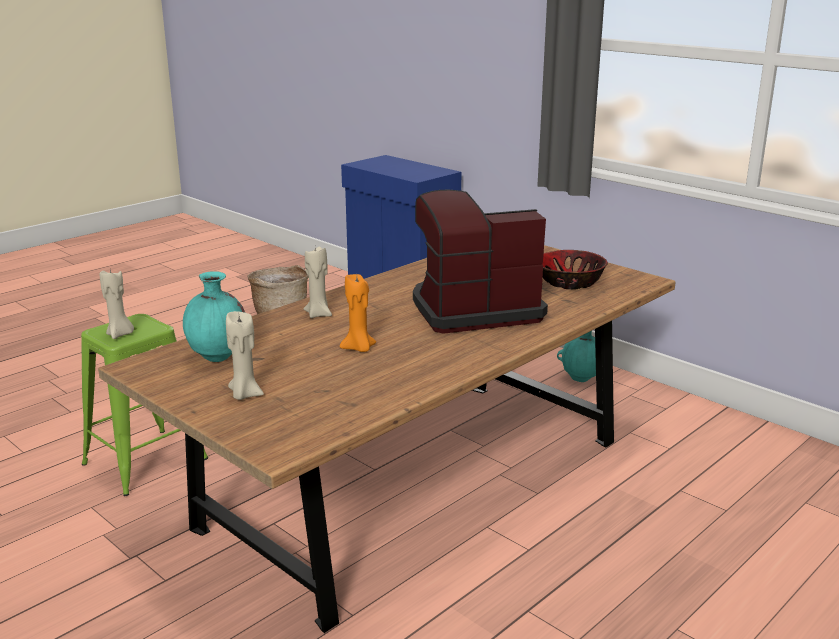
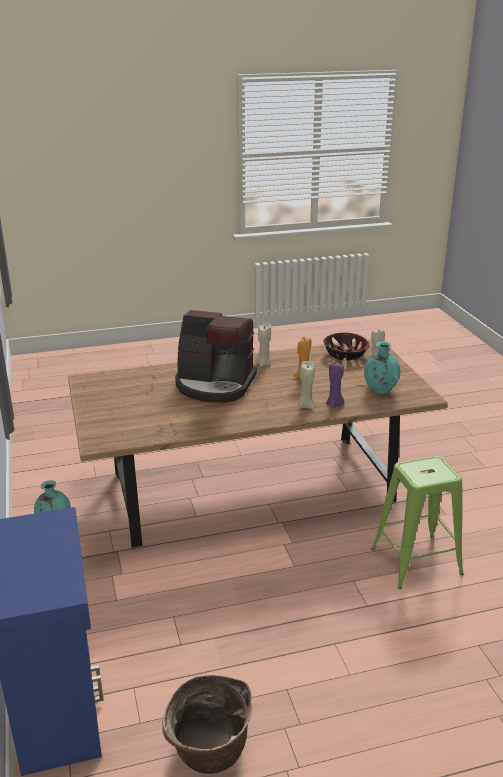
camera: 150 degrees left, 5 degrees up
(120, 334) = (433, 466): beige candle -> beige candle (263, 363)
(278, 324) = (335, 405): none -> purple candle
(568, 282) = (129, 389): bowl -> bowl (345, 355)

